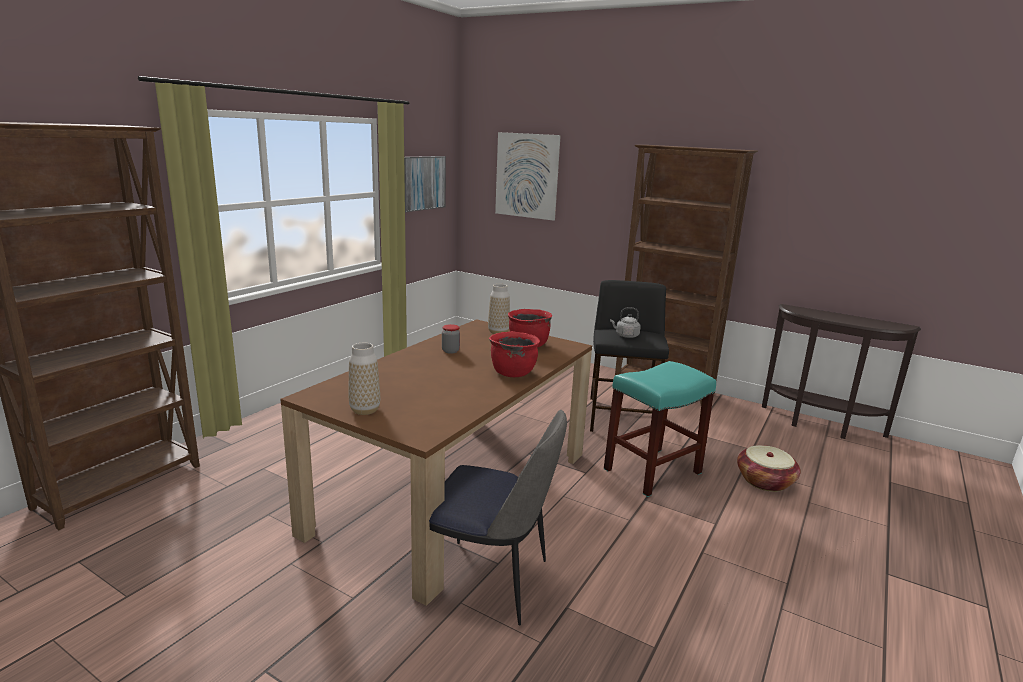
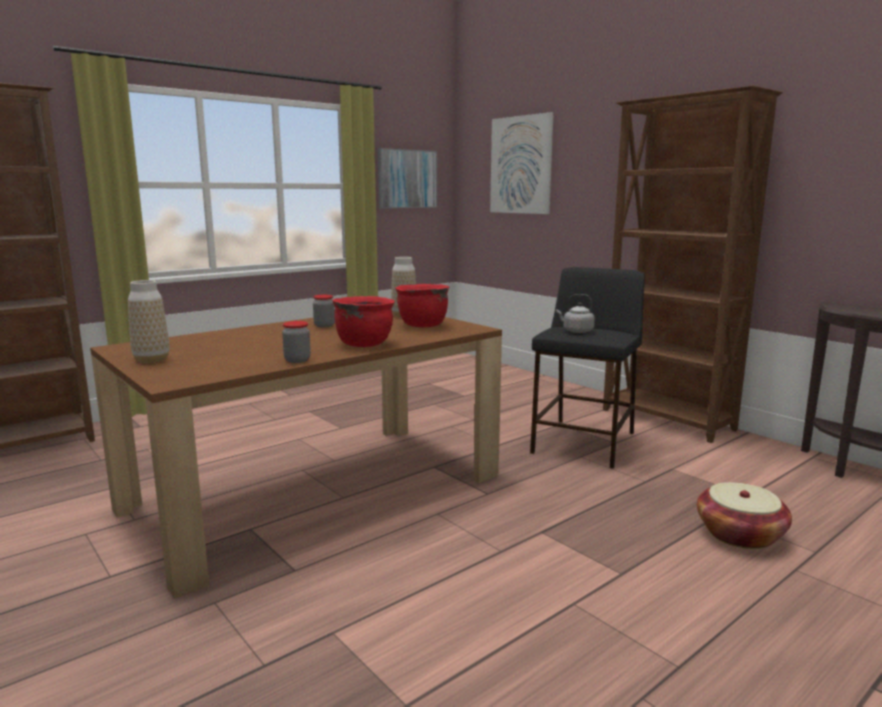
camera: 20 degrees right, 5 degrees down
(486, 398) = (297, 360): none -> jar
(491, 581) = (269, 587): chair -> none
(652, 471) = (577, 503): turquoise stool -> none

